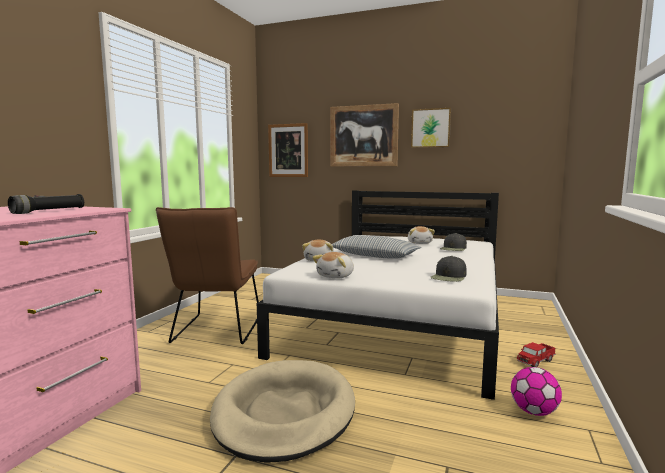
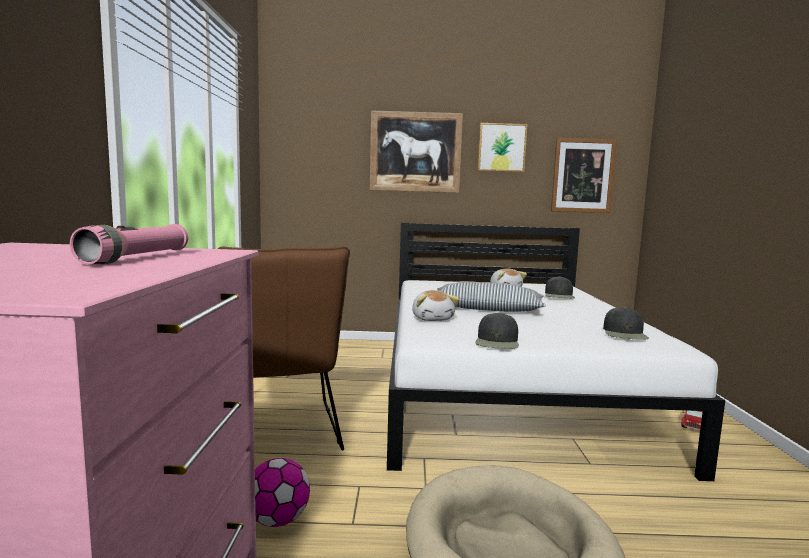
camera: 20 degrees left, 0 degrees up
(49, 211) = (137, 258): black flashlight -> pink flashlight
(288, 150) = (307, 166): picture -> picture (583, 175)
(336, 276) = (497, 341): plush toy -> black cap
(534, 412) = (765, 489): football -> football (278, 520)

